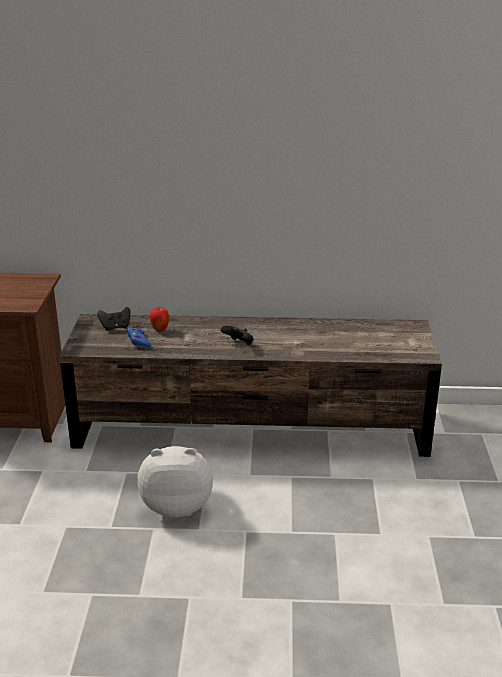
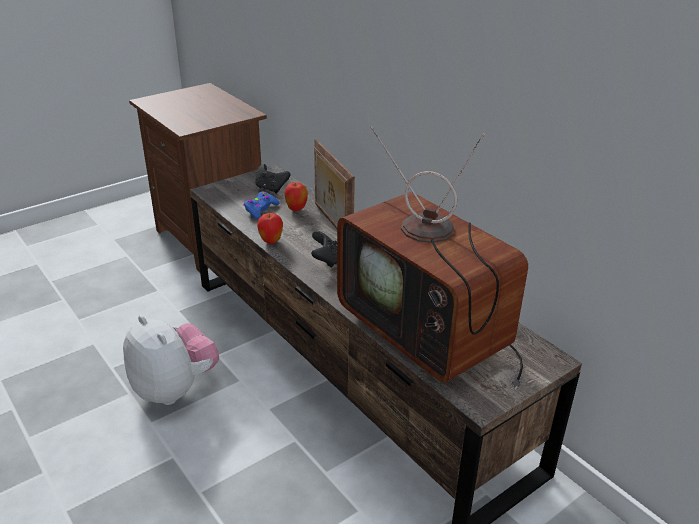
camera: 50 degrees right, 5 degrees up
(187, 352) = (271, 241): none -> apple
(199, 326) = (331, 224): none -> picture frame
(354, 344) = (430, 333): none -> television

